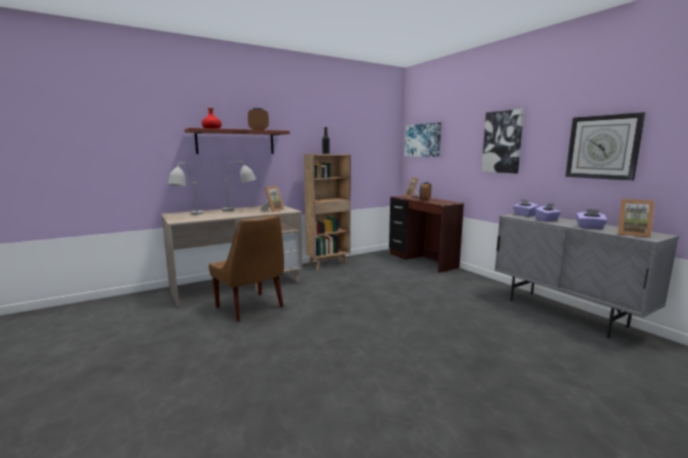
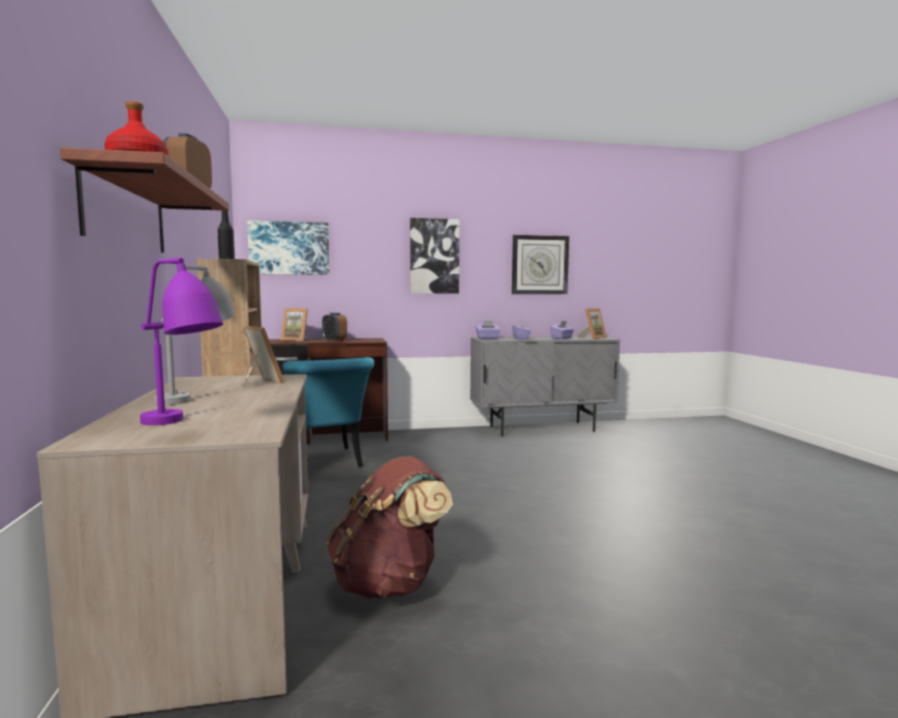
camera: 70 degrees left, 5 degrees down
(187, 216) = (183, 427): grey table lamp -> purple table lamp
(251, 308) = (389, 584): brown chair -> brown backpack
(379, 269) = (324, 464): none -> turquoise chair

